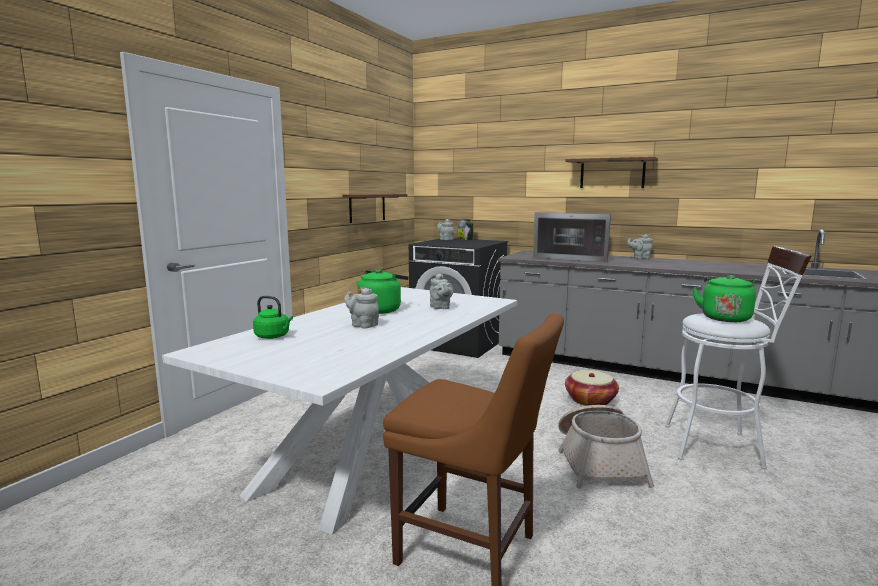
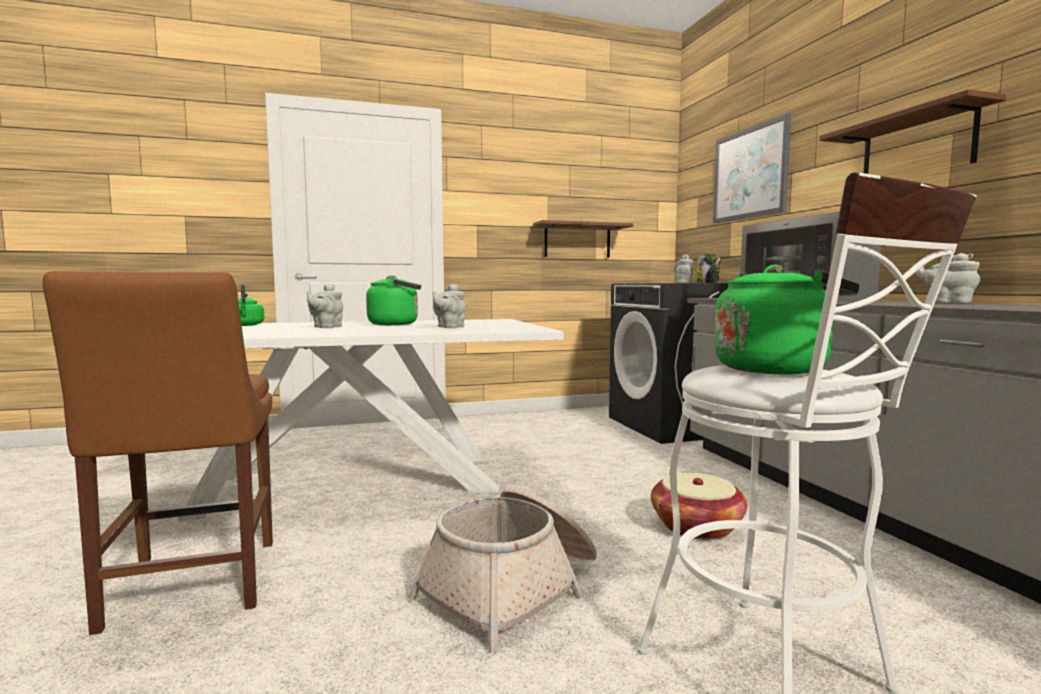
camera: 45 degrees right, 5 degrees down
(363, 325) = (326, 327): grey teapot -> grey teapot turned 150 degrees counterclockwise
(491, 165) = (750, 173): none -> picture

